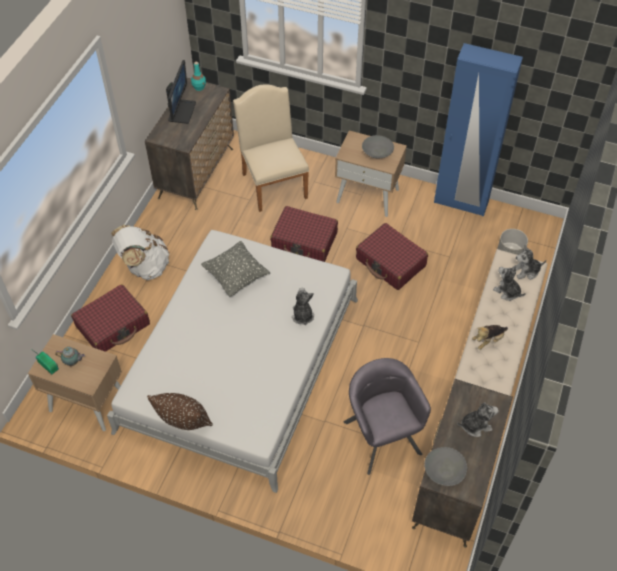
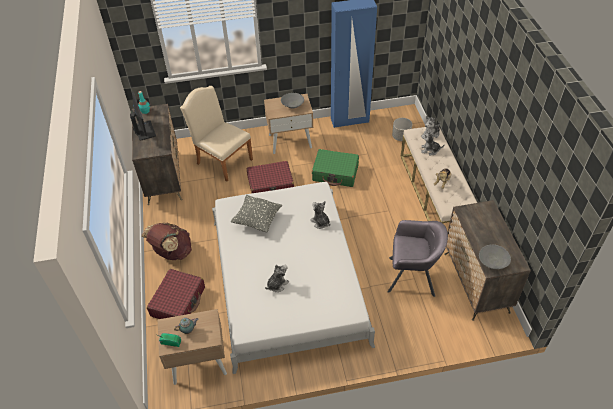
camera: 30 degrees left, 5 degrees down
(144, 267) = (172, 252): white backpack -> brown backpack
(183, 422) = (296, 329): brown pillow -> none
(382, 437) = (412, 276): grey armchair -> grey armchair turned 150 degrees clockwise
(390, 263) = (335, 173): red suitcase -> green suitcase
(475, 425) = (487, 226): plush toy -> plush toy (277, 284)

